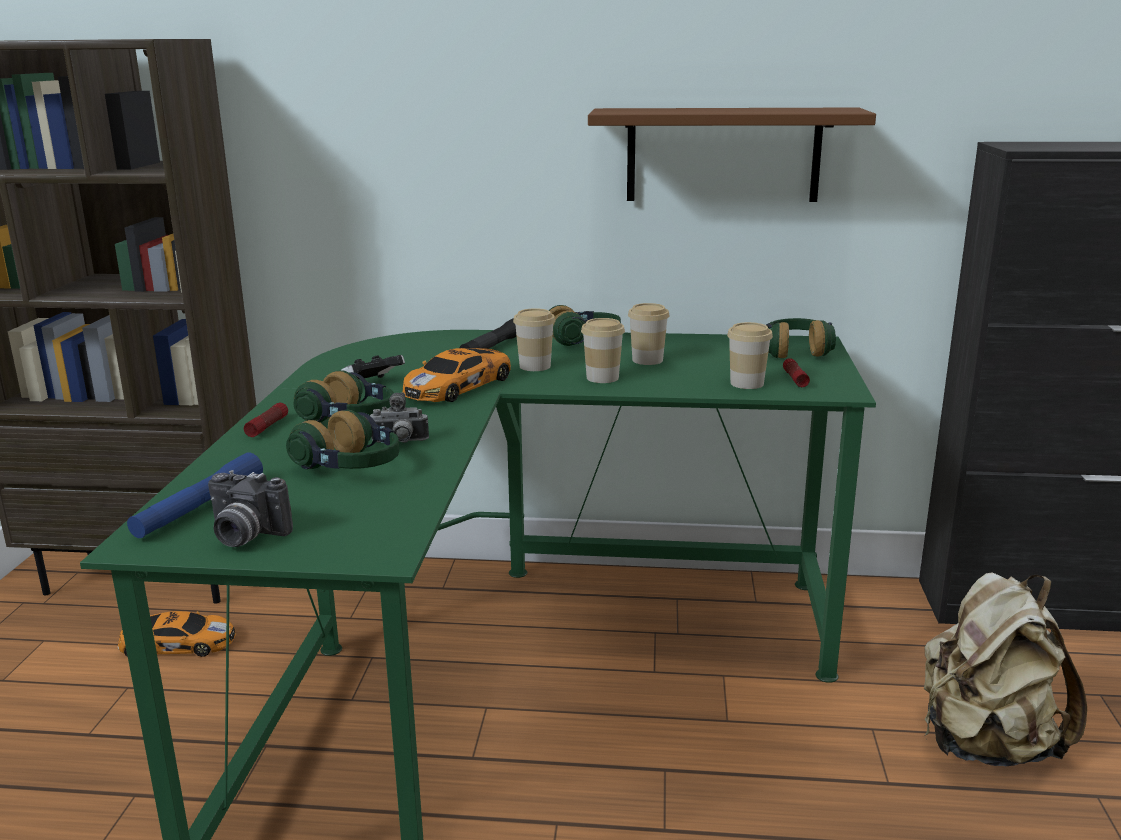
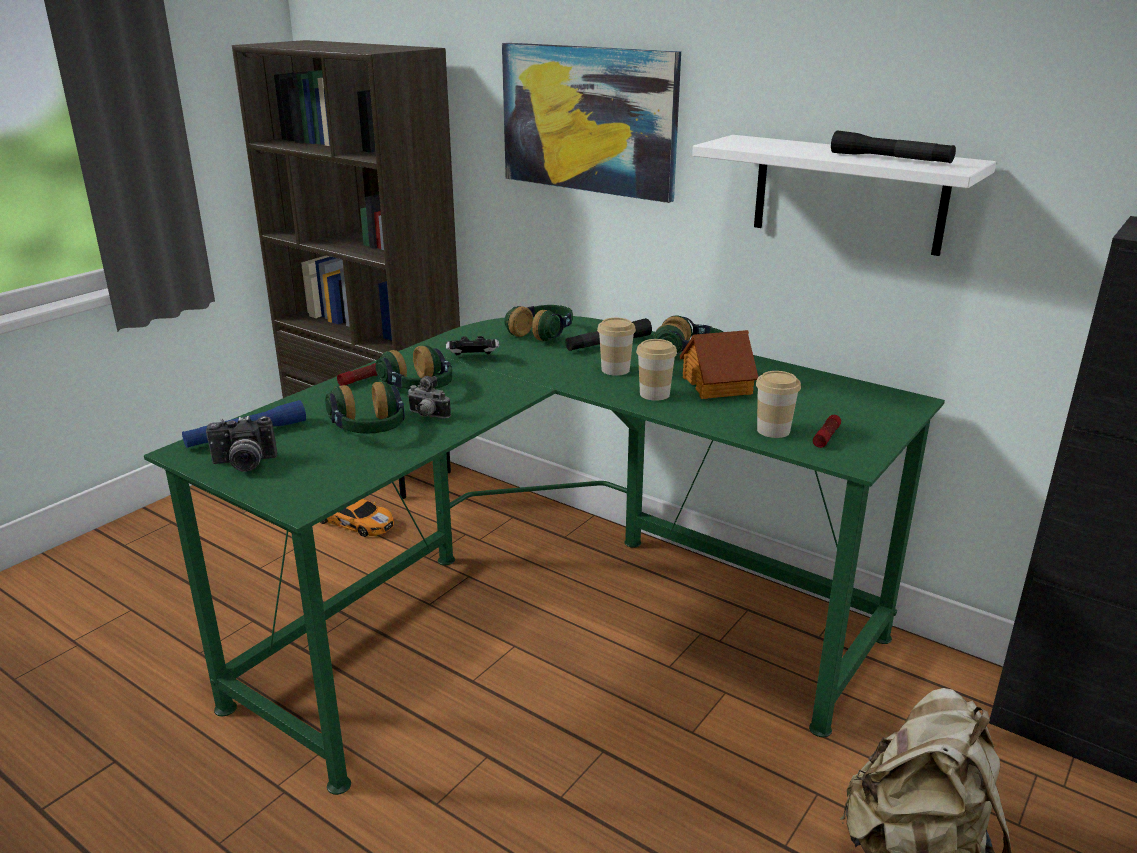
camera: 30 degrees right, 5 degrees up
(244, 536) = (244, 464): camera -> camera turned 60 degrees counterclockwise
(417, 108) = (589, 119): none -> picture
(459, 386) = (533, 375): toy car -> none
(647, 360) = (718, 385): cup -> toy house
(723, 155) = (848, 194): brown shelf -> white shelf
(784, 110) = (890, 159): none -> black flashlight
(796, 351) = (872, 407): headphones -> headphones (543, 334)

